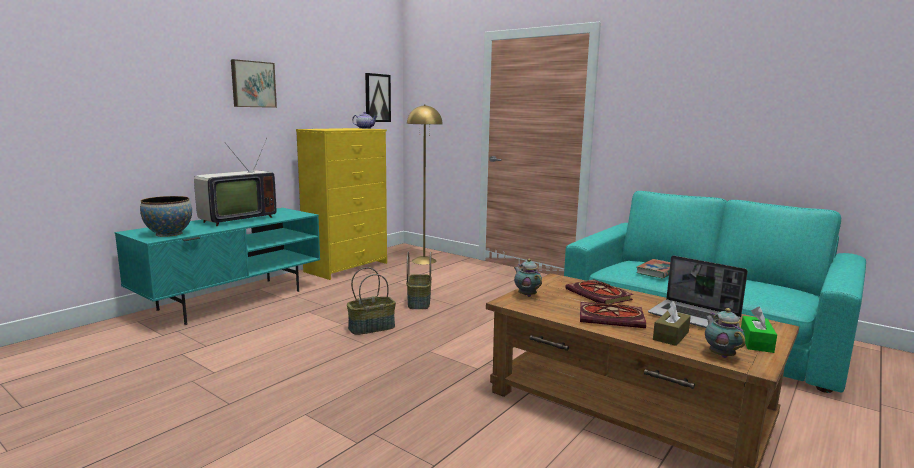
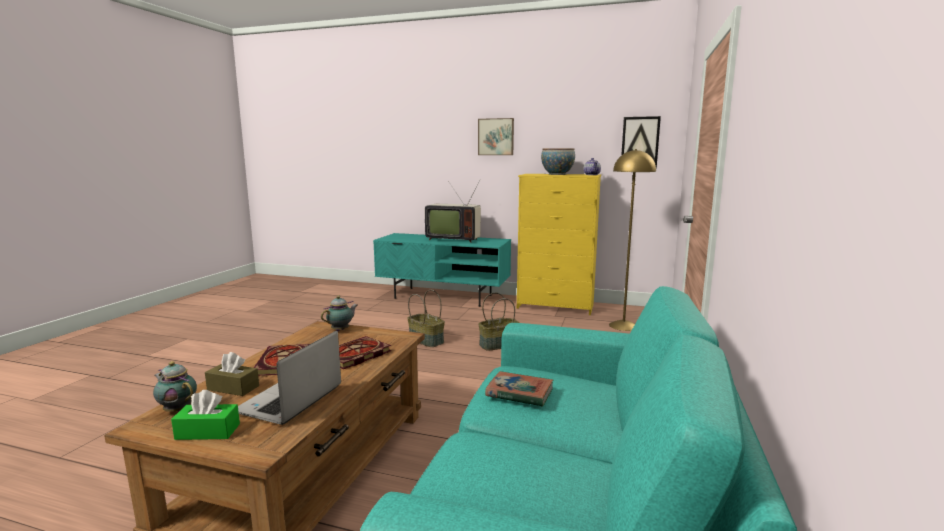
camera: 70 degrees right, 0 degrees up
(169, 234) = (398, 238): bowl -> bowl (557, 174)
(720, 355) = (177, 410): teapot -> teapot turned 120 degrees counterclockwise

